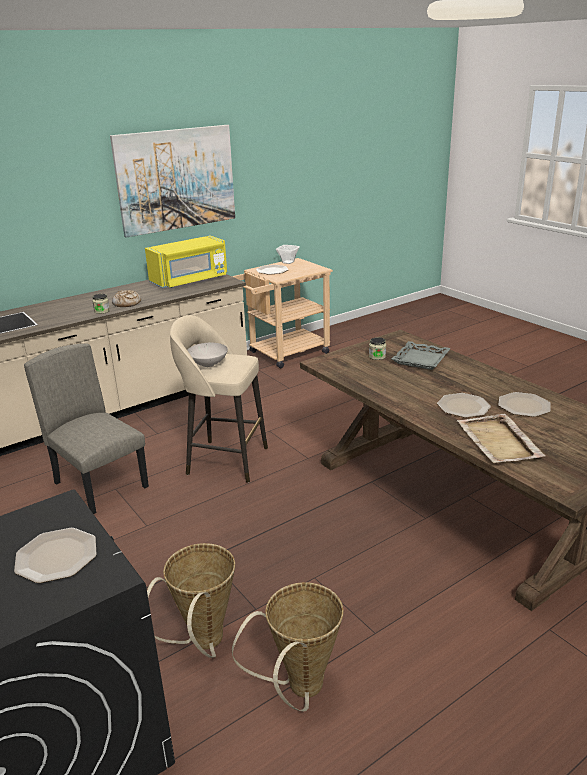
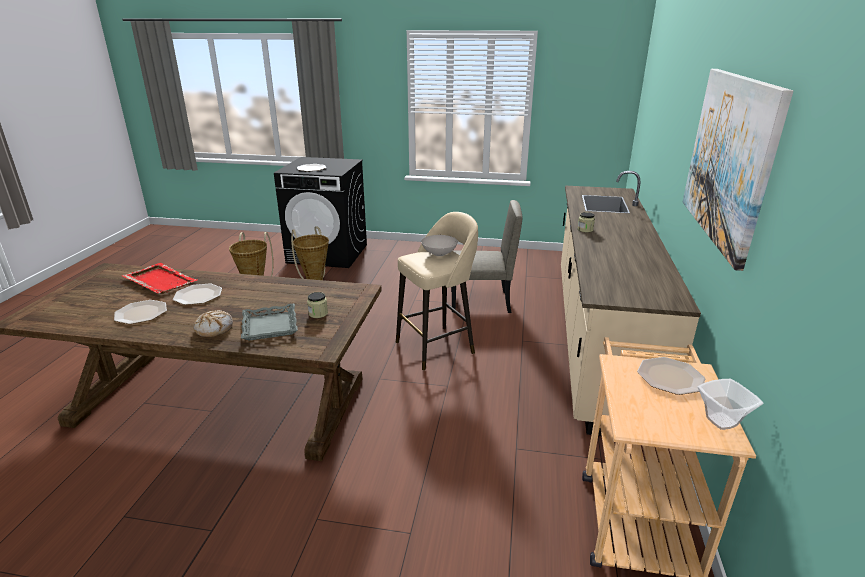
camera: 135 degrees right, 0 degrees up
(127, 303) = (593, 240): bread -> bread (214, 328)
(190, 280) = (638, 282): yellow microwave -> none
(498, 441) = (160, 280): beige tray -> red tray

